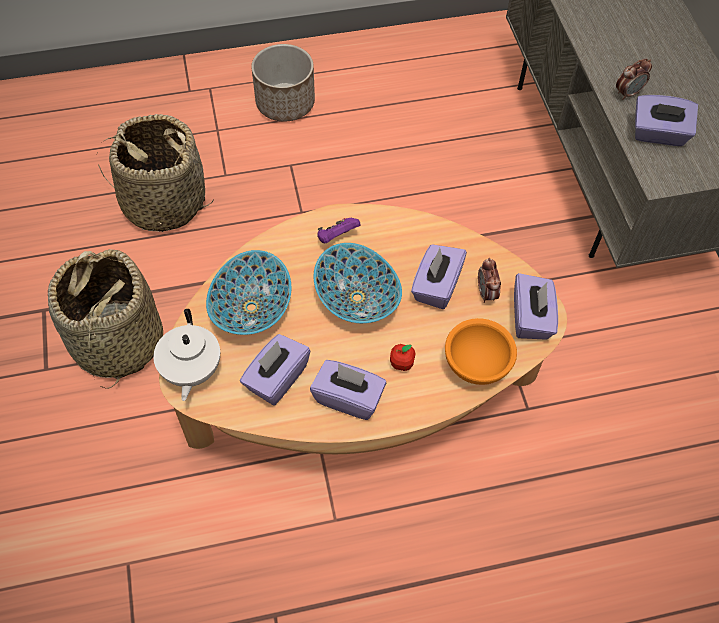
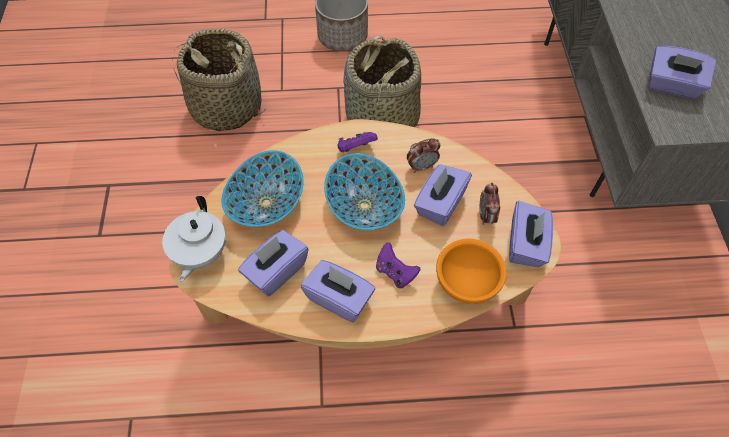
camera: 10 degrees right, 0 degrees up
(117, 342) = (163, 220): basket -> basket (381, 120)
(401, 363) = (395, 272): apple -> purple game controller
(628, 93) = (646, 46): alarm clock -> alarm clock (422, 166)

